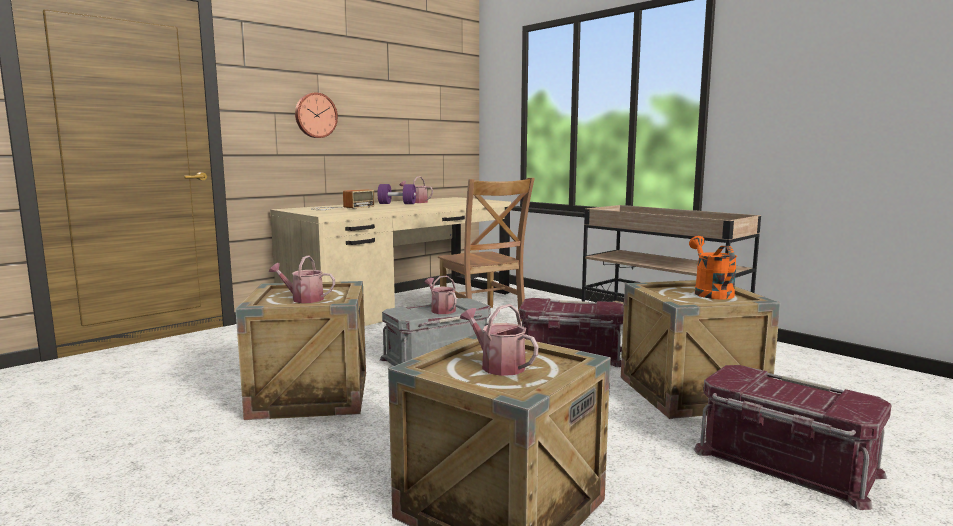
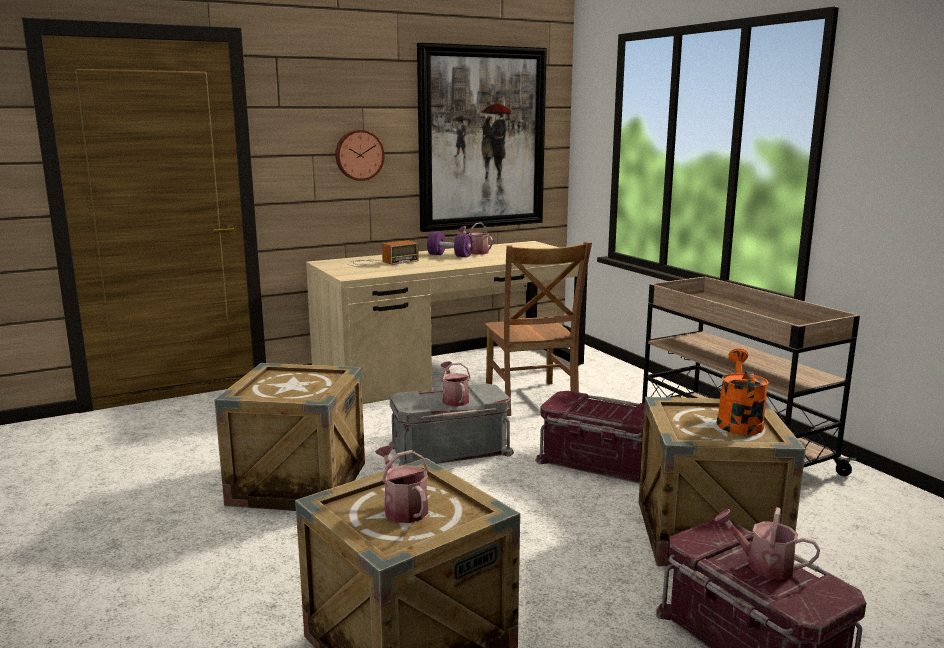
camera: 15 degrees right, 5 degrees up
(303, 299) = (287, 389): watering can -> watering can (763, 565)
(414, 109) = (482, 138): none -> picture

